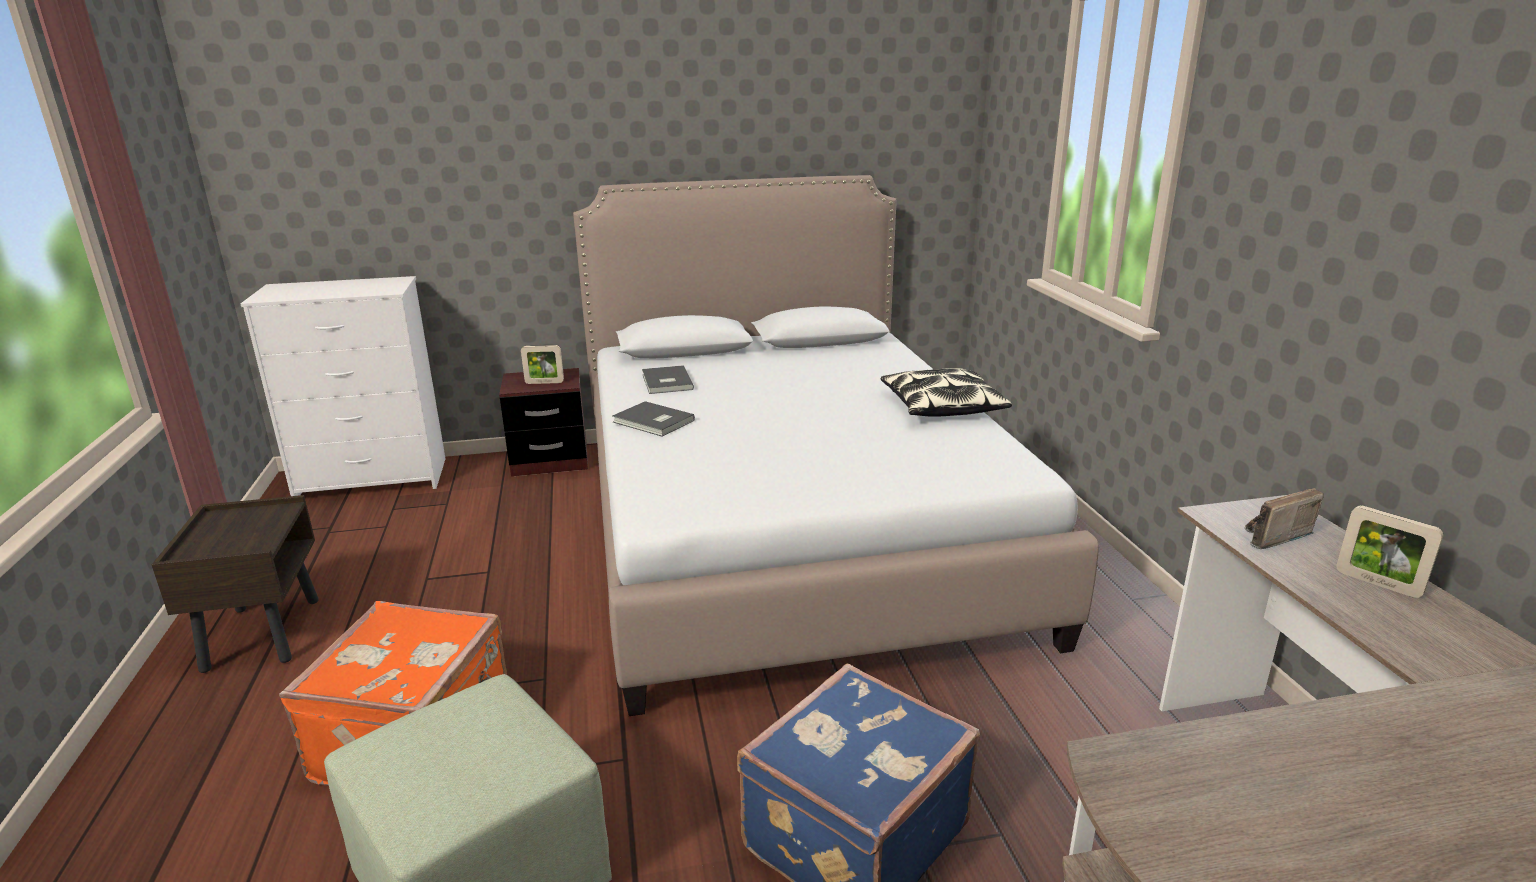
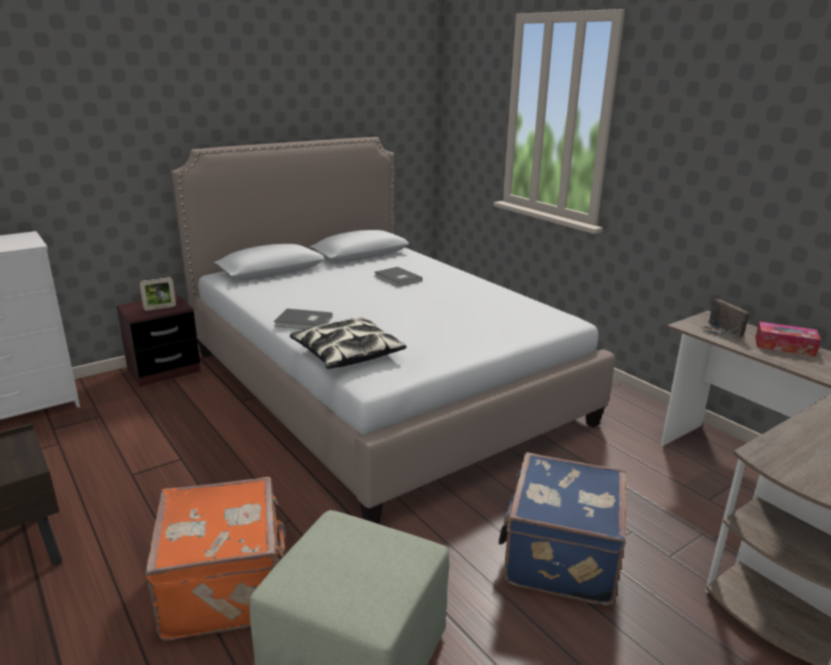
camera: 25 degrees left, 0 degrees up
(665, 382) = (282, 294): grey book -> grey book (397, 278)
(941, 406) = (480, 287): pillow -> pillow (347, 353)
(1269, 536) = (720, 332): radio -> radio turned 60 degrees counterclockwise
(1377, 583) = (784, 346): picture frame -> tissue box

